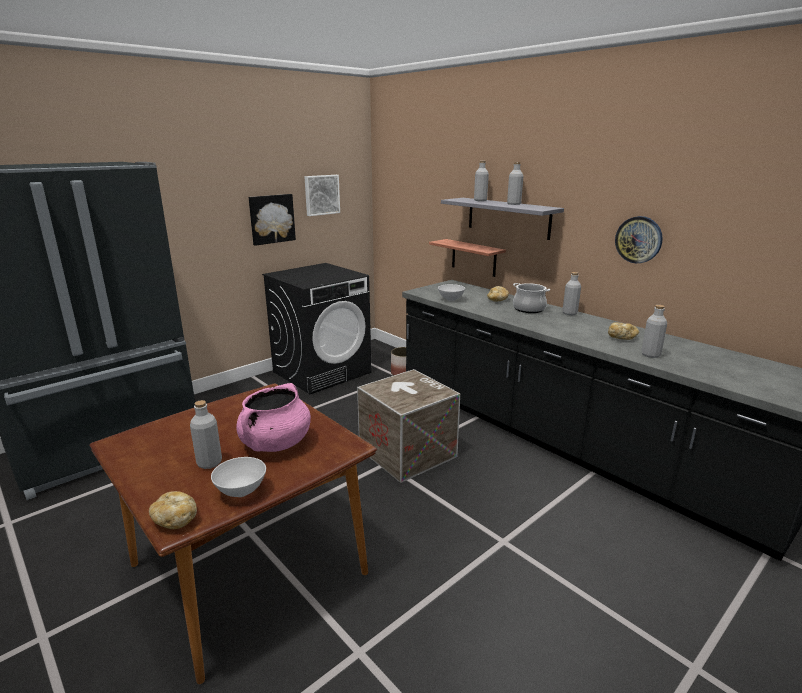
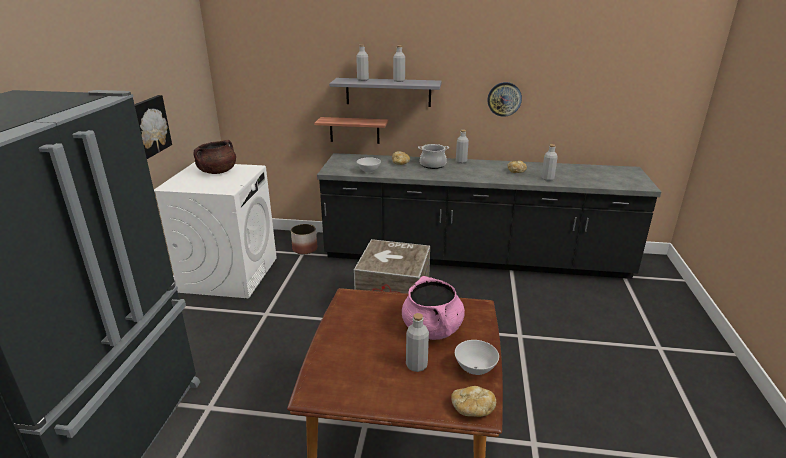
camera: 40 degrees left, 5 degrees up
(321, 195) = (179, 90): picture -> none
(322, 372) = (230, 274): black washing machine -> white washing machine
(326, 272) = (217, 172): none -> brown cooking pot

